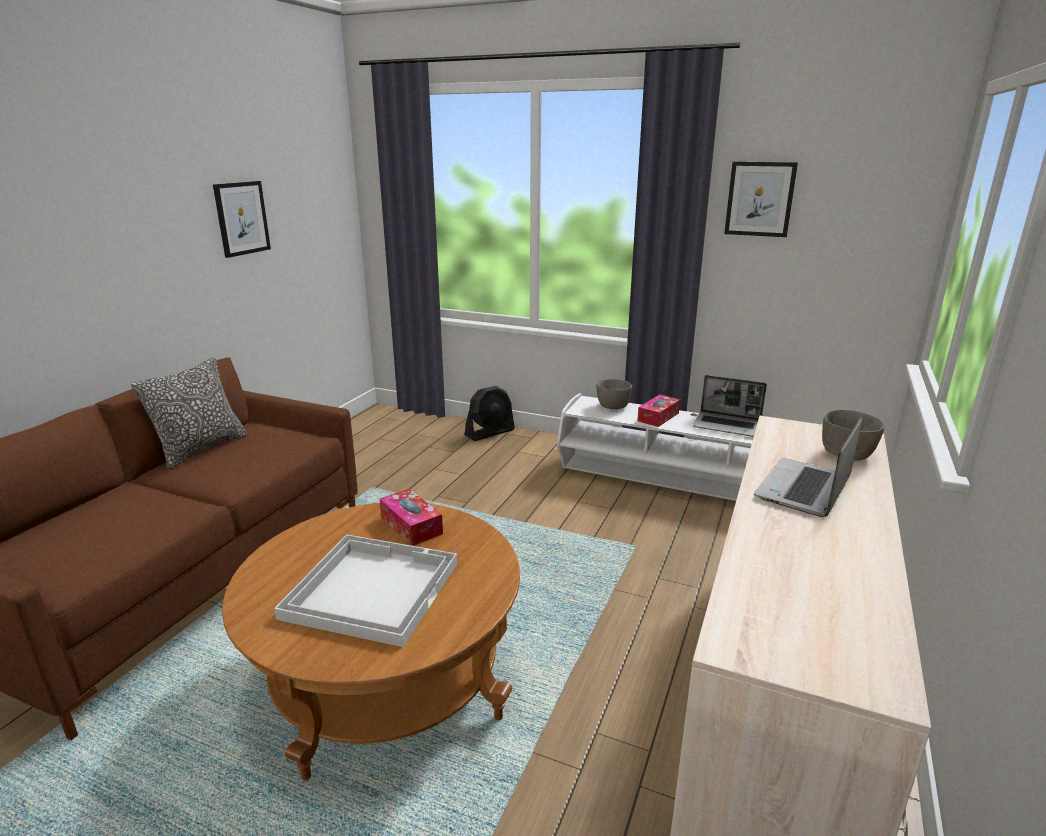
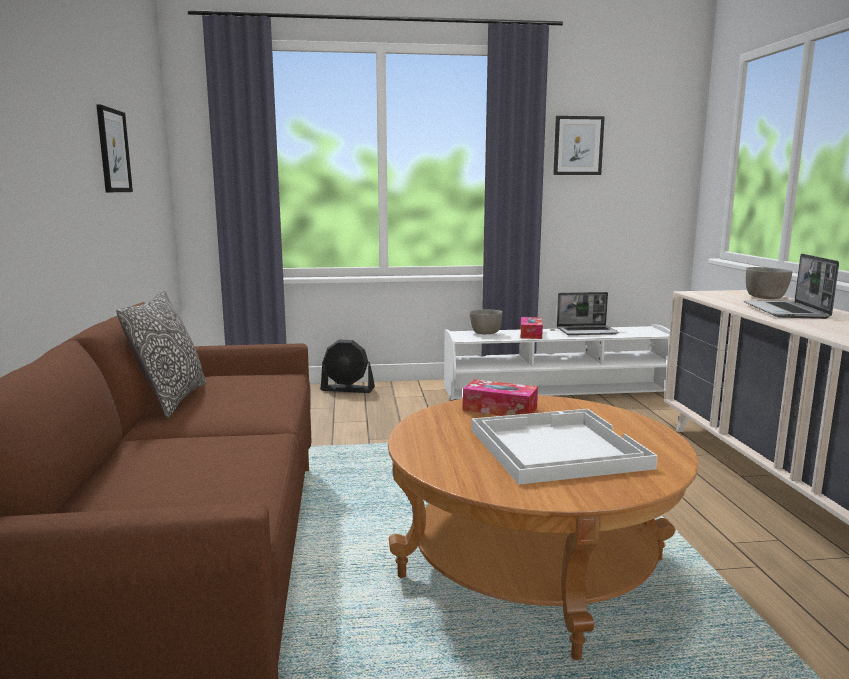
camera: 30 degrees left, 10 degrees down
(490, 432) = (348, 389): black fan -> black fan turned 75 degrees clockwise

